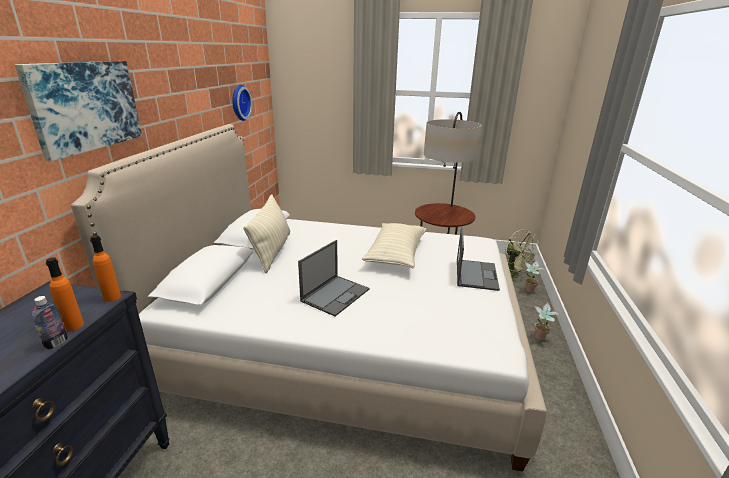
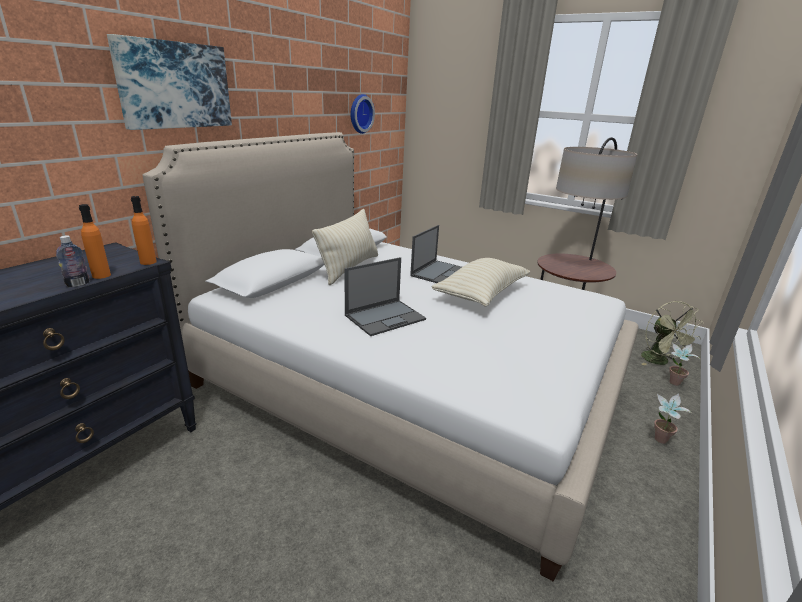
camera: 20 degrees right, 0 degrees up
(476, 274) = (568, 330): laptop -> laptop (439, 272)

